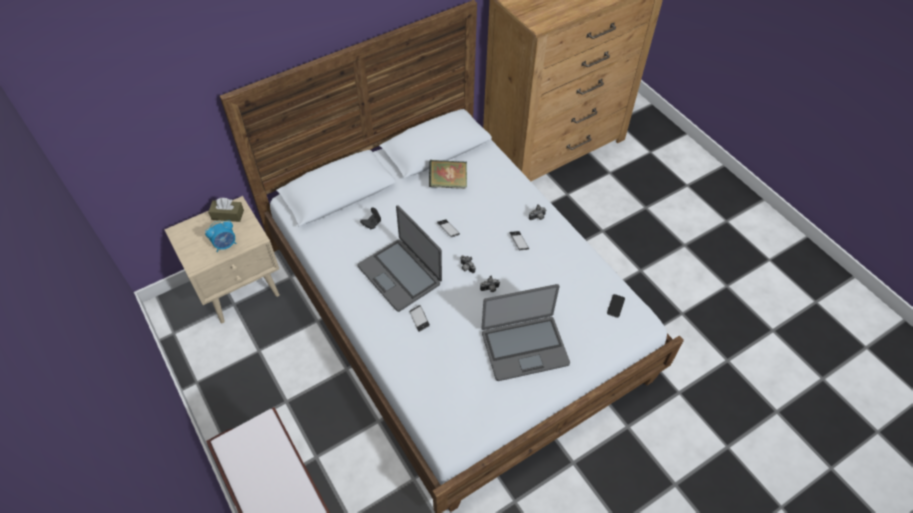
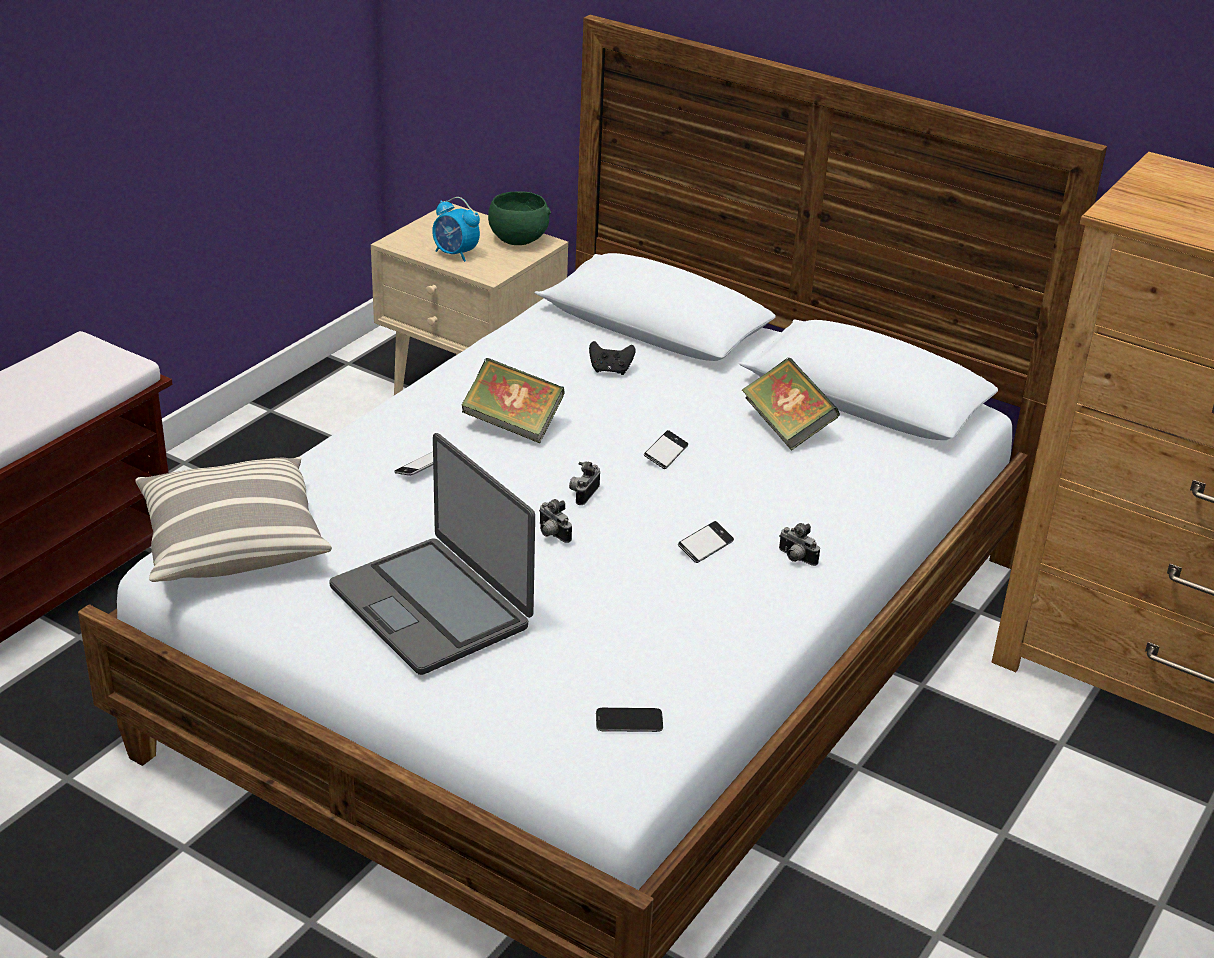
camera: 65 degrees right, 20 degrees down
(227, 215) = (517, 240): brown tissue box -> green bowl
(400, 274) = (512, 425): laptop -> book
(444, 412) = (232, 542): none -> pillow

